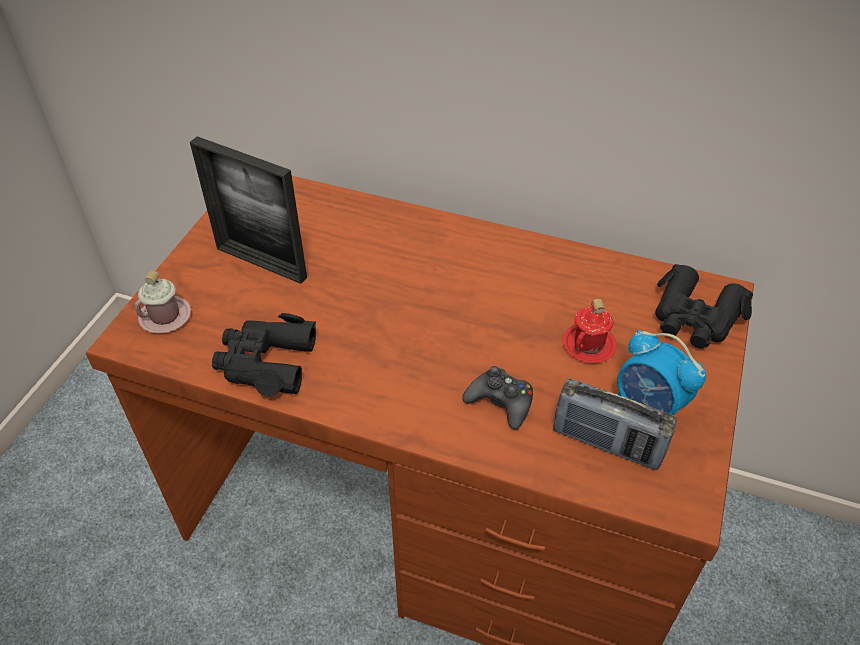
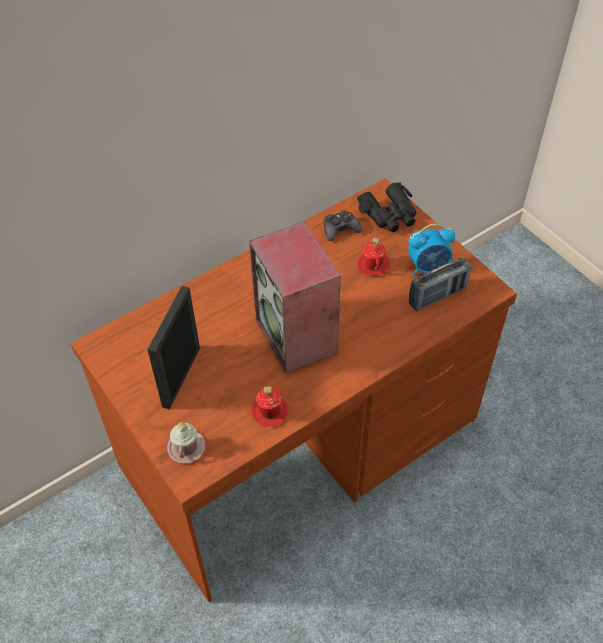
camera: 55 degrees left, 5 degrees up
(261, 263) = (181, 377): picture frame -> picture frame turned 135 degrees clockwise
(265, 362) = (269, 411): black binoculars -> red mug
(401, 330) = (297, 336): none -> speaker
(500, 402) = (381, 322): black game controller -> black game controller (340, 229)

